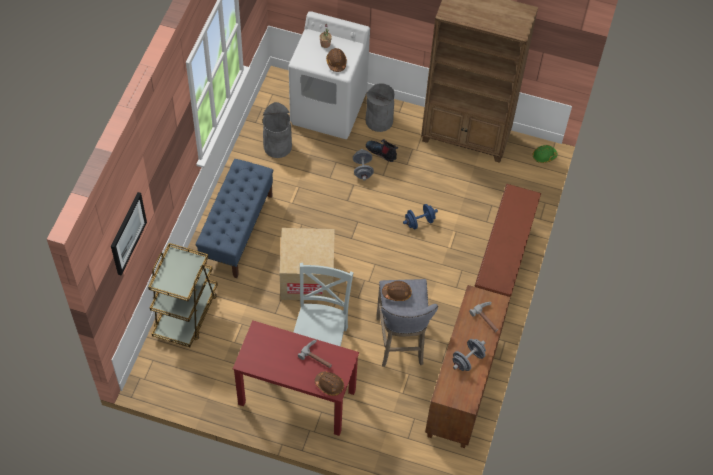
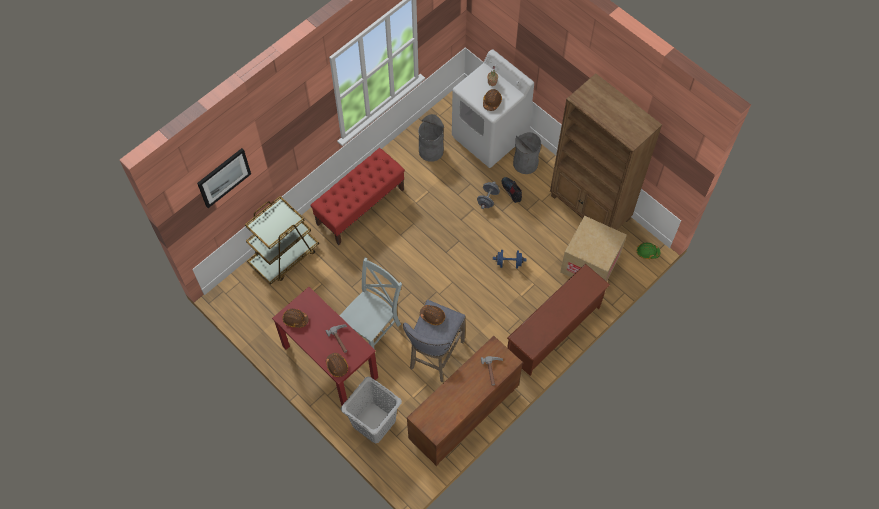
camera: 30 degrees right, 5 degrees up
(237, 230) = (360, 206): blue bench -> red bench
(258, 359) = (295, 319): none -> brown hard hat
(307, 277) = (393, 269): cardboard box -> cardboard box (590, 264)
(377, 436) = (373, 422): none -> grey laundry basket
(468, 360) = (456, 398): grey dumbbell -> none

